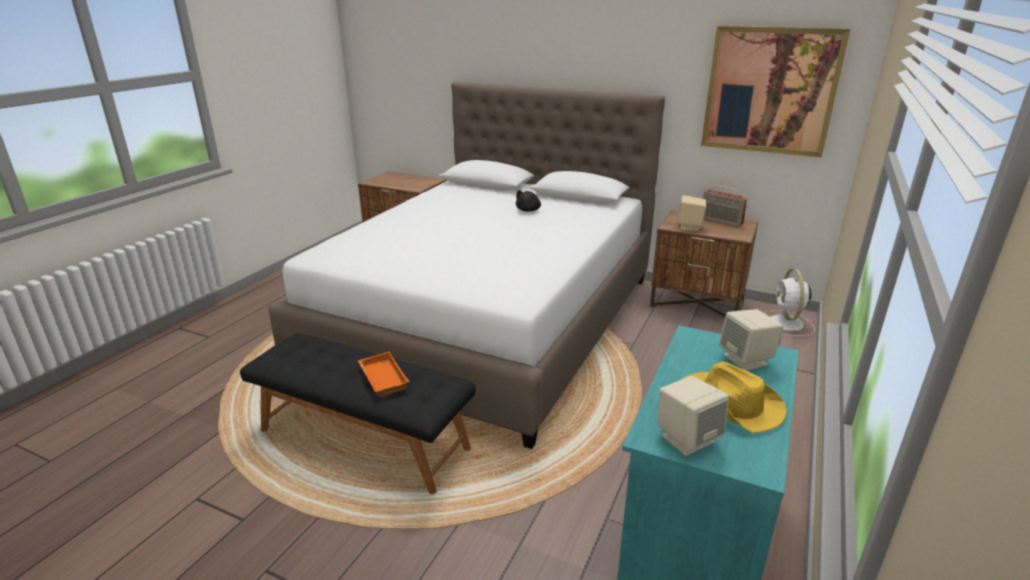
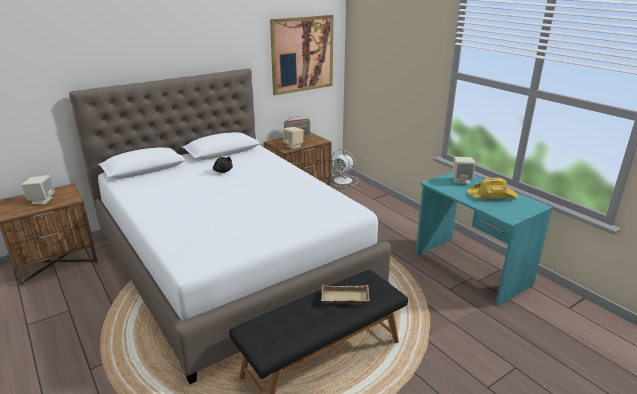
camera: 60 degrees left, 0 degrees up
(381, 378) = (344, 298): orange tray -> beige tray
(687, 438) = (513, 211): beige speaker -> beige speaker (41, 200)

